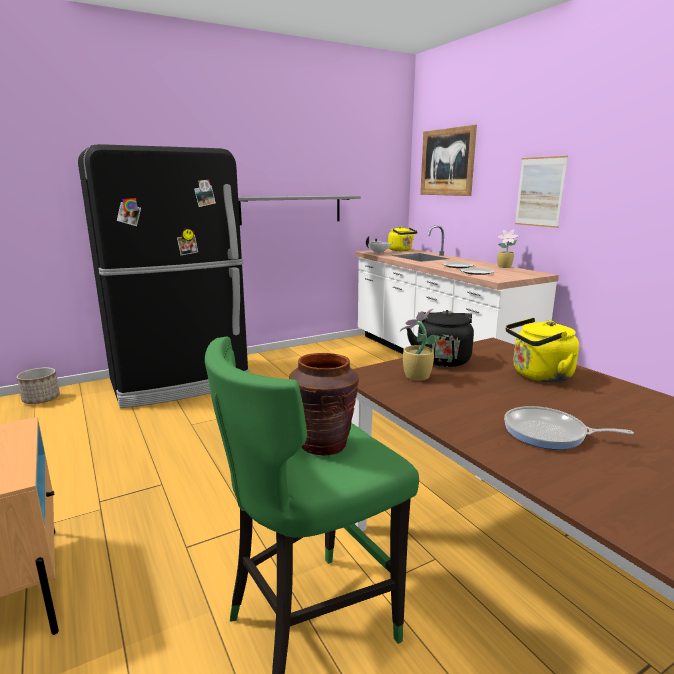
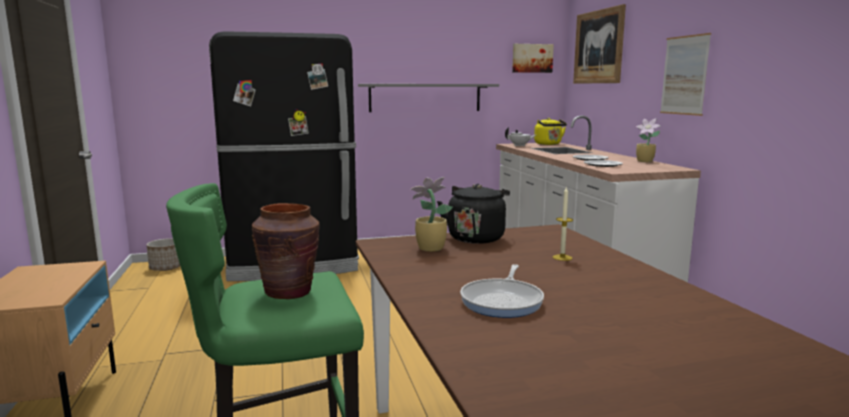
camera: 15 degrees right, 5 degrees down
(383, 171) = (532, 58): none -> picture
(538, 376) = (562, 257): yellow kettle -> candle
(549, 433) = (503, 301): frying pan -> frying pan turned 105 degrees counterclockwise

